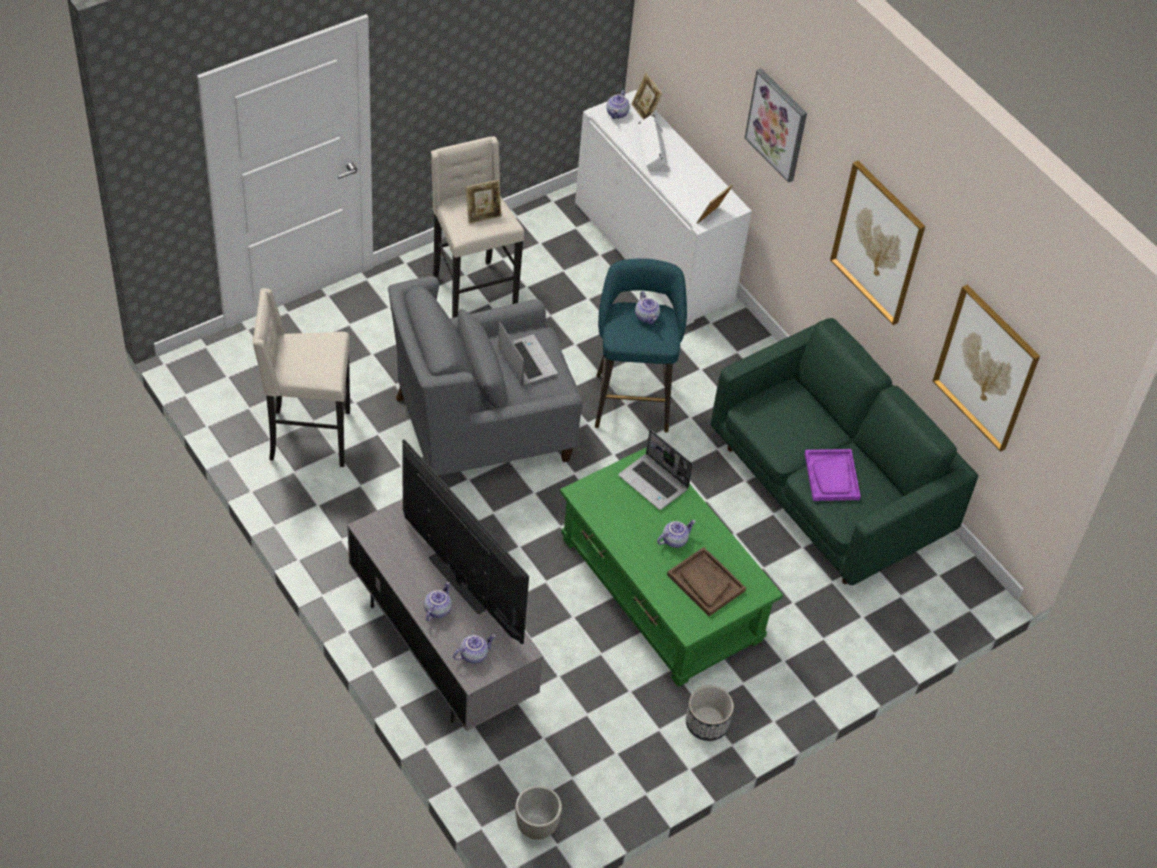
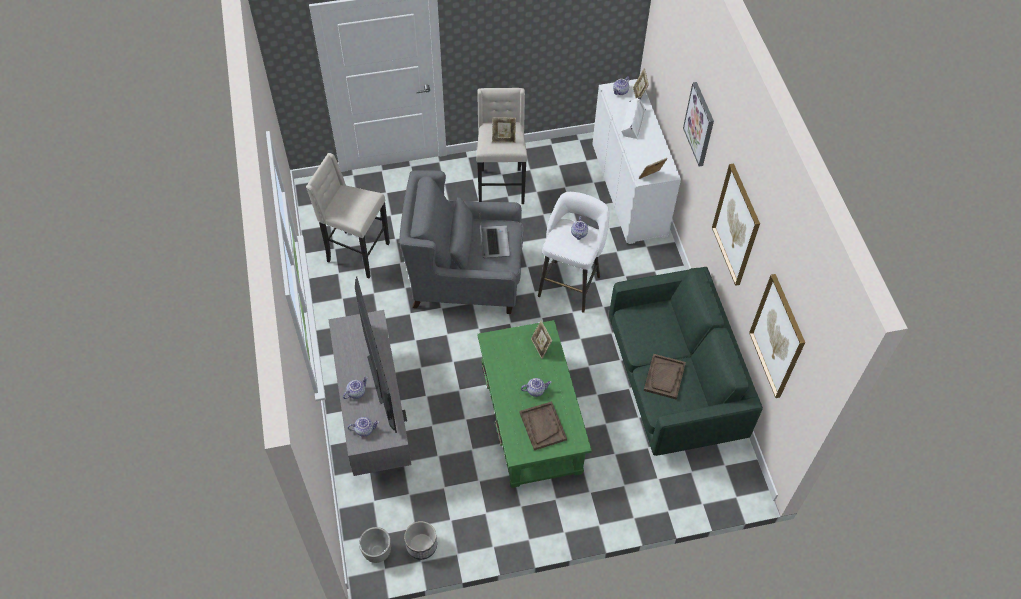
camera: 25 degrees right, 5 degrees up
(632, 398) = (570, 283): turquoise stool -> white stool
(654, 483) = (540, 347): laptop -> picture frame
(706, 723) = (518, 519): planter -> planter (421, 545)
(832, 476) = (664, 377): purple tray -> brown tray

